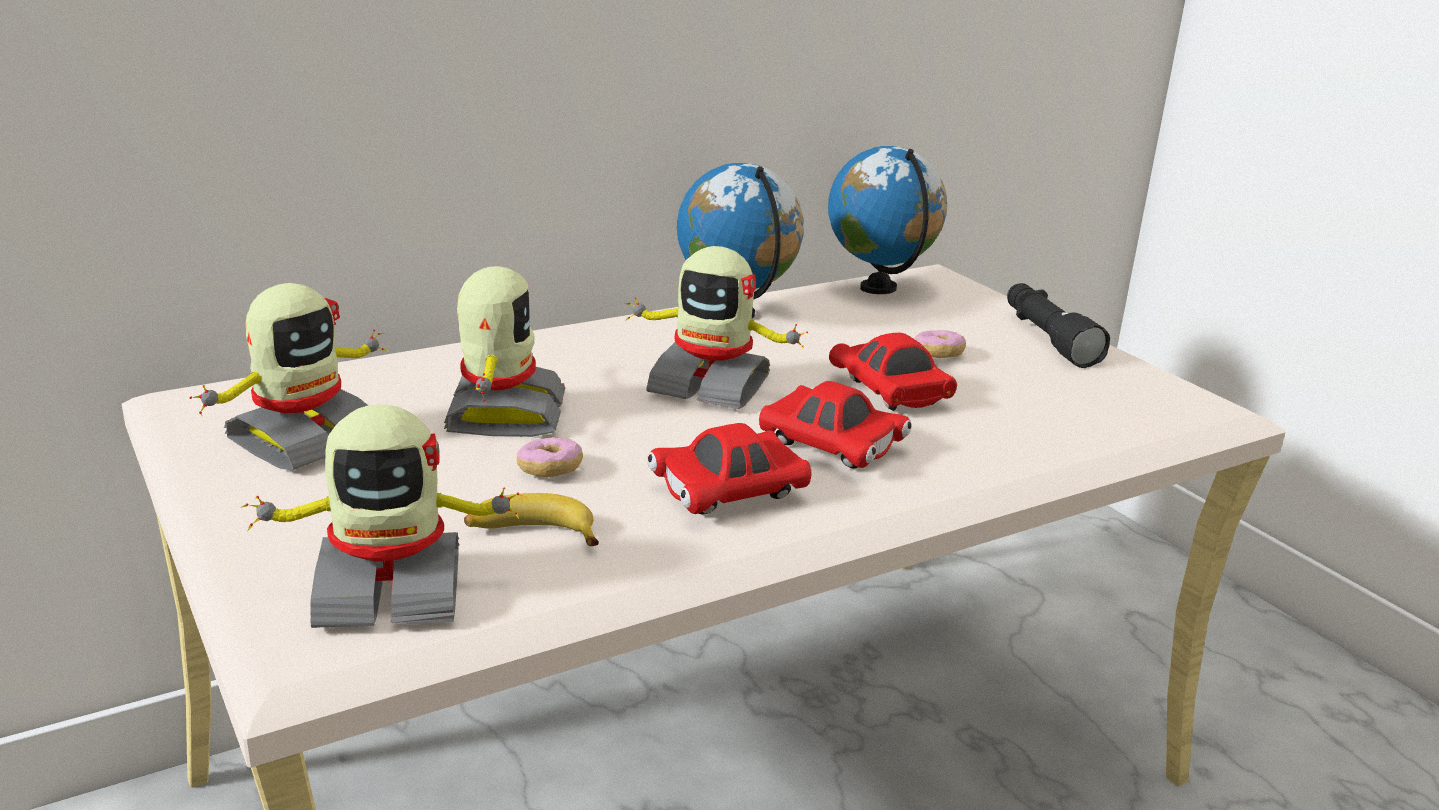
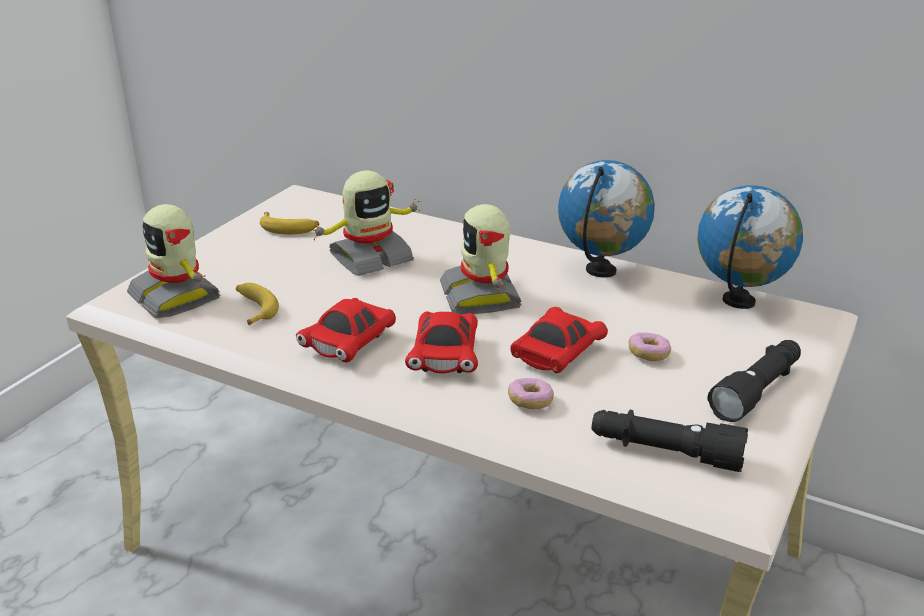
camera: 60 degrees right, 5 degrees up
(303, 438) = (289, 228): toy robot -> banana
(550, 470) = (322, 290): donut -> donut (530, 402)
(728, 494) = (349, 344): red toy car -> red toy car turned 90 degrees counterclockwise
(1122, 408) = (665, 452): none -> black flashlight

